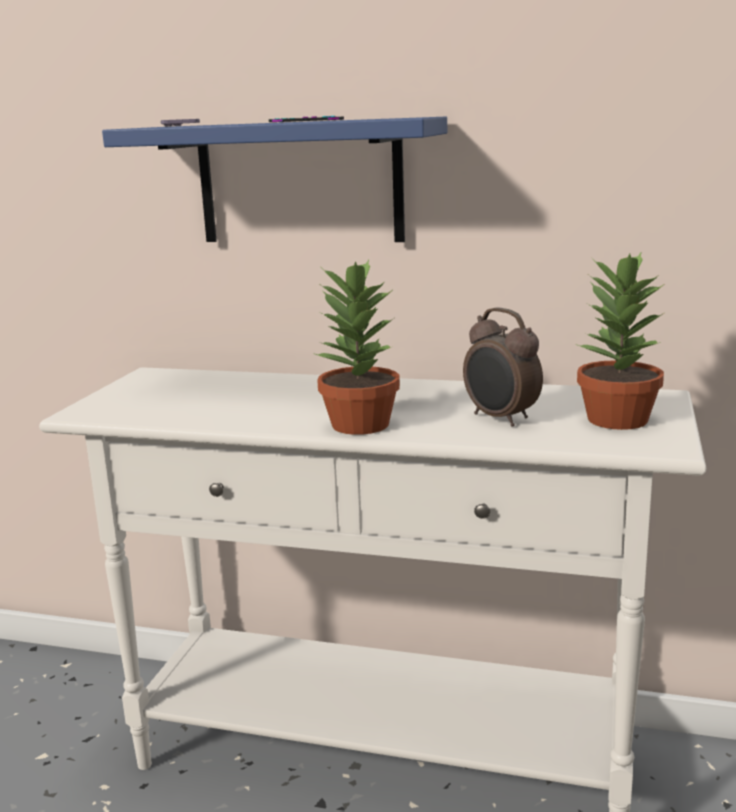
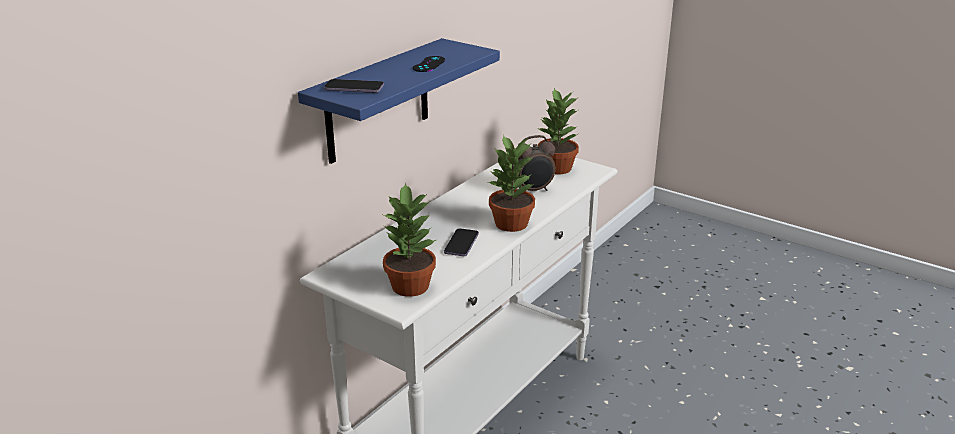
camera: 70 degrees left, 10 degrees up
(134, 408) = (411, 286): none -> potted plant
(269, 410) = (461, 244): none -> phone

